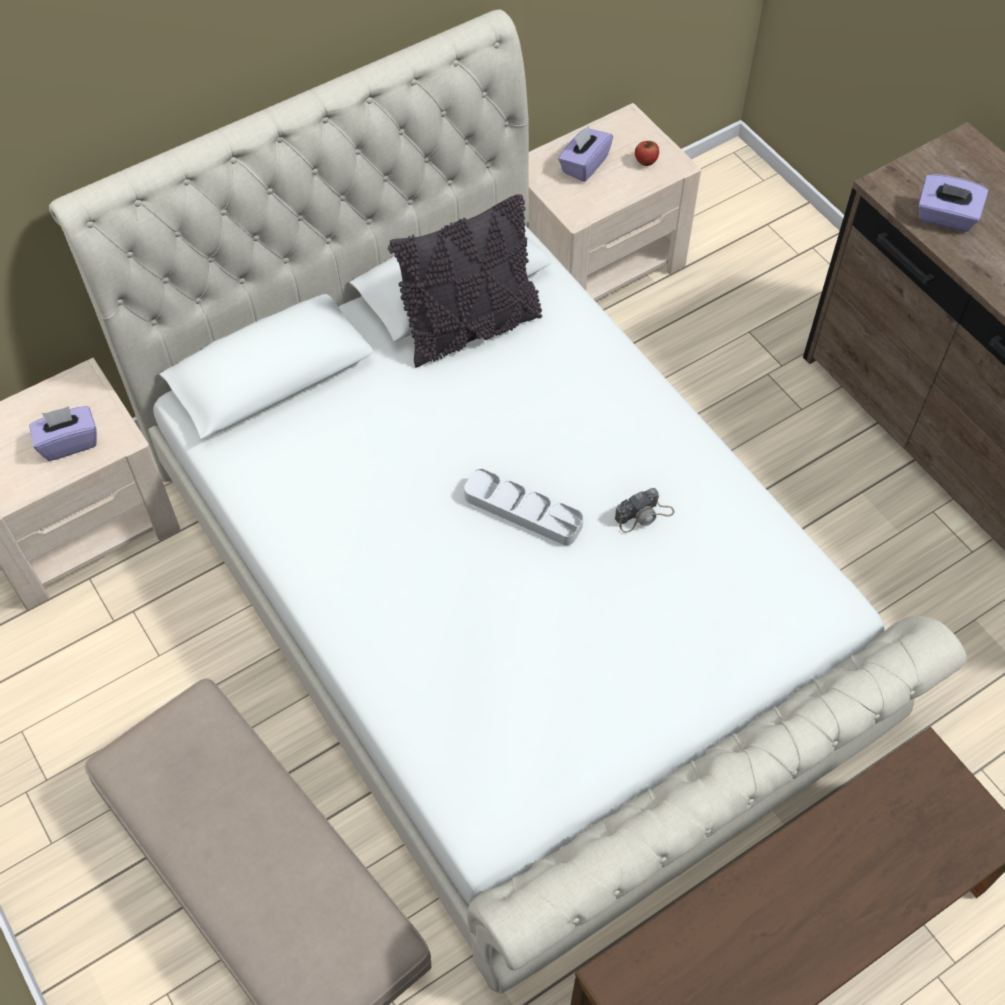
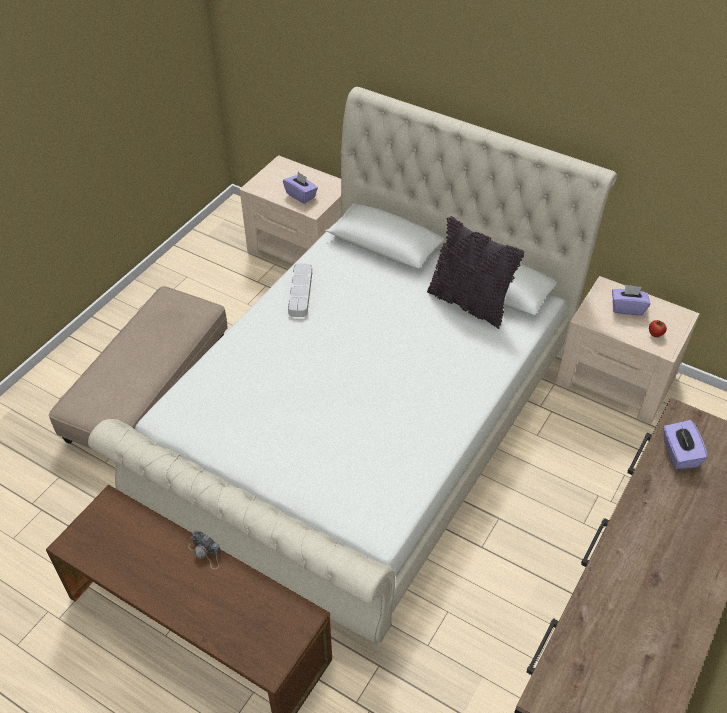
camera: 65 degrees right, 10 degrees down
(523, 510) = (362, 365): grey tray -> grey tray (300, 293)
(644, 515) = (391, 418): camera -> camera (206, 553)

